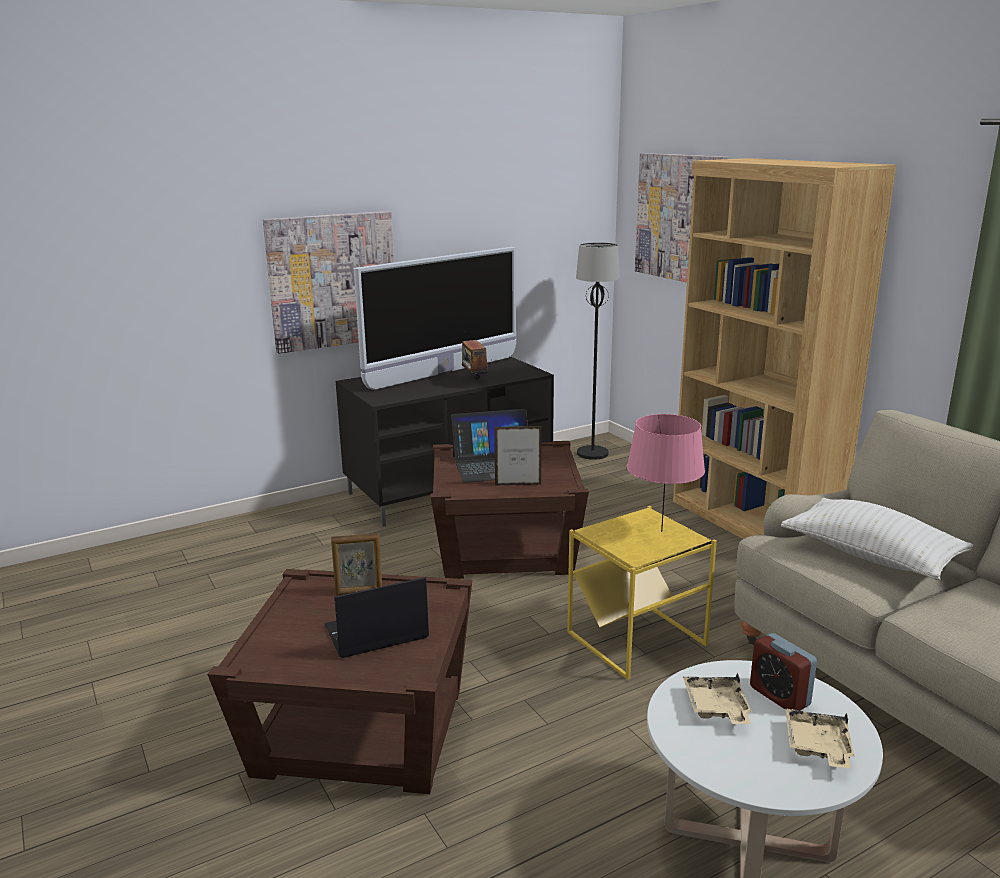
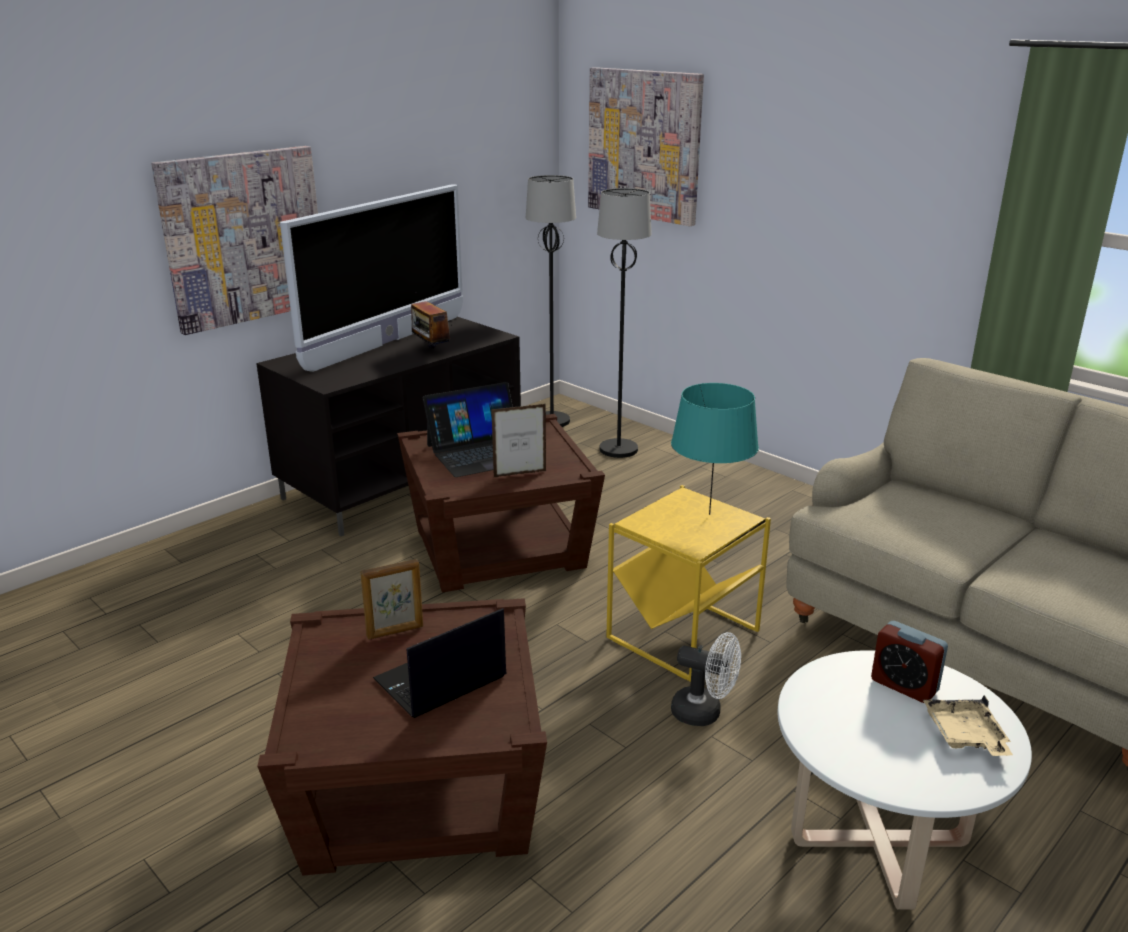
camera: 15 degrees left, 5 degrees up
(629, 707) = (704, 713): none -> white fan
(642, 481) = (619, 449): none -> black floor lamp
(662, 531) = (710, 514): pink table lamp -> turquoise table lamp
(716, 708) = (849, 710): beige tray -> none
(752, 523) = (752, 486): brown bookcase -> none
(871, 556) = (933, 518): white pillow -> none

